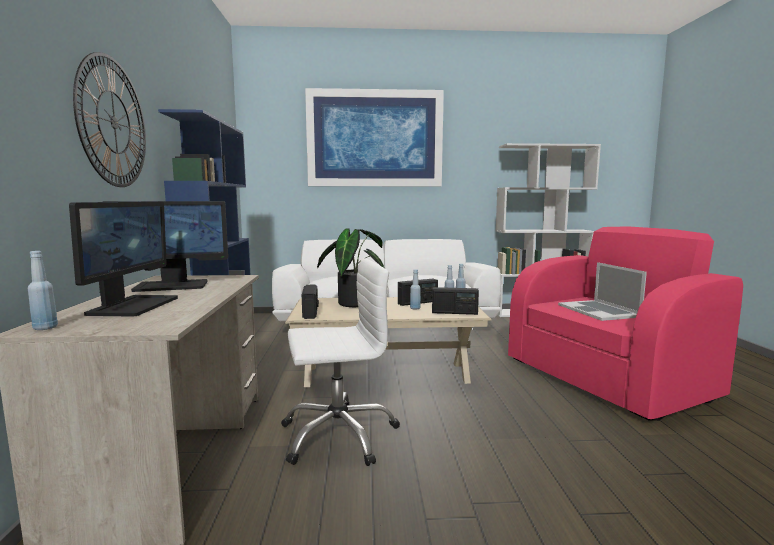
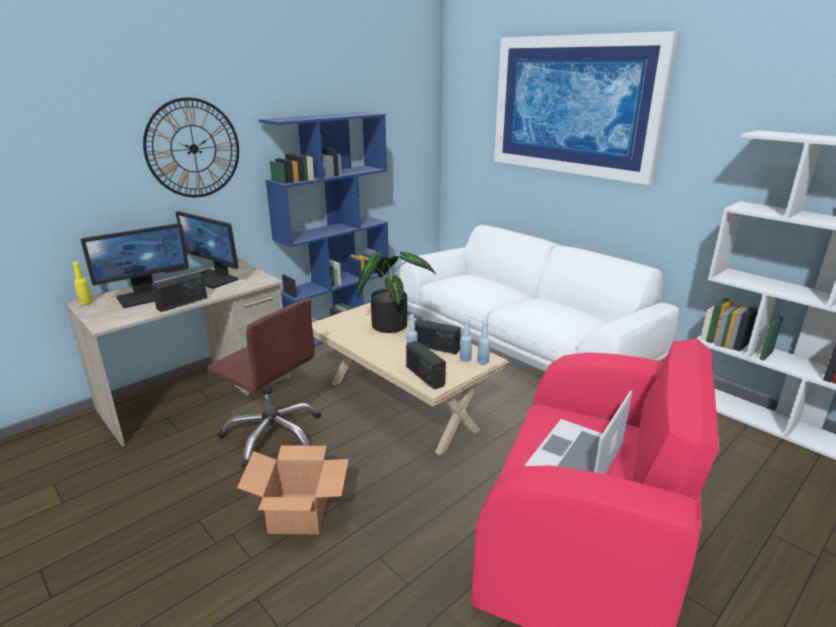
camera: 50 degrees right, 15 degrees up
(45, 328) = (86, 303): blue bottle -> yellow bottle
(310, 312) = (336, 323): radio -> radio (182, 303)
(338, 435) = (273, 434): white office chair -> brown office chair
(478, 457) = (298, 513): none -> cardboard box

